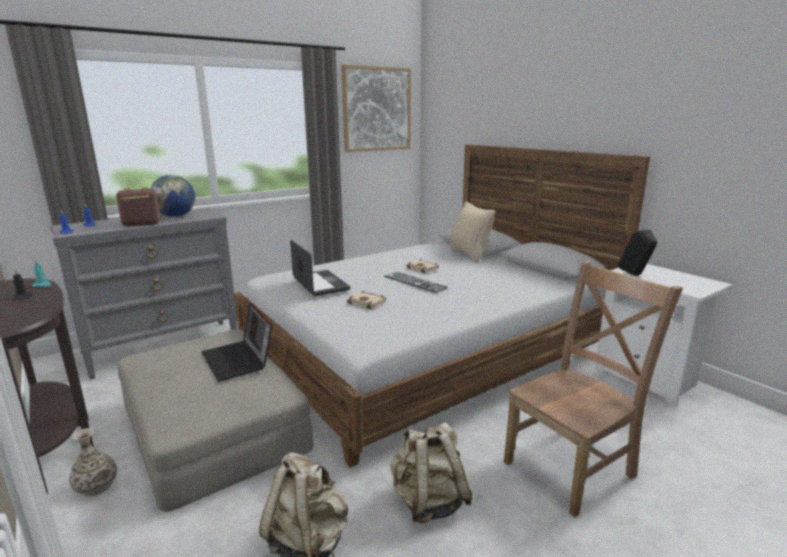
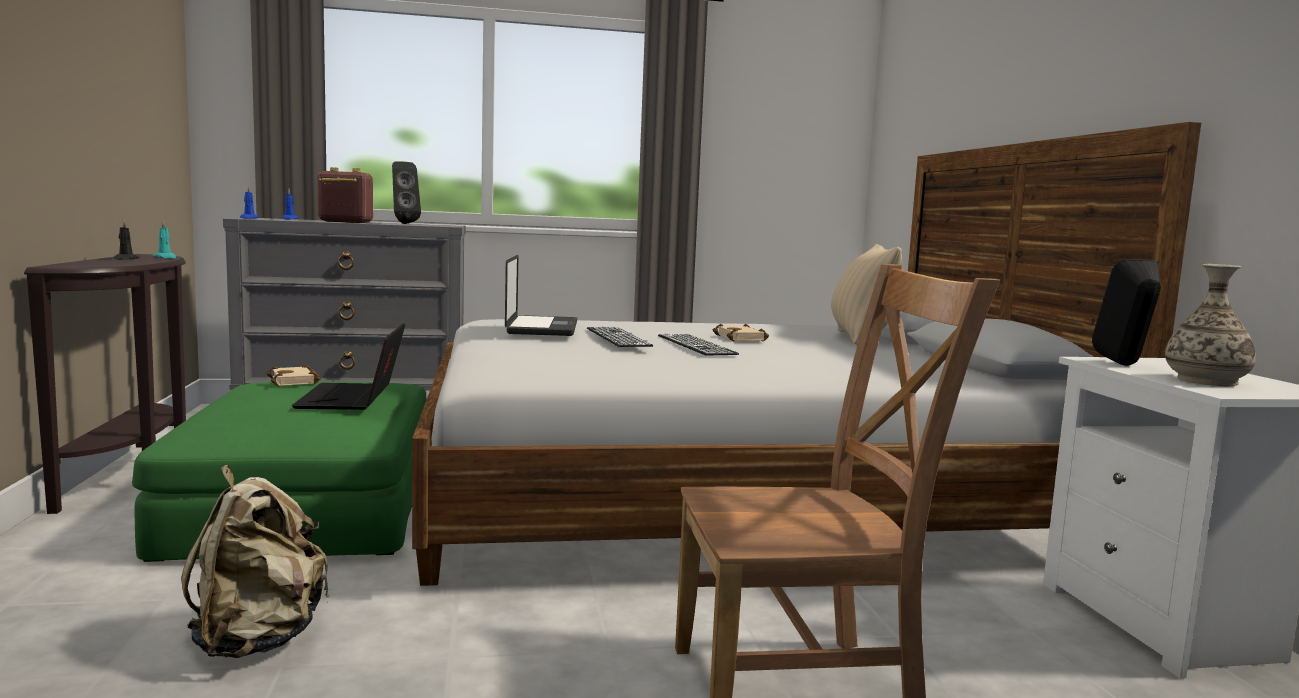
camera: 25 degrees right, 10 degrees down
(96, 486) = (110, 520): vase -> vase (1206, 381)
(176, 216) = (404, 223): globe -> black speaker
(214, 426) = (309, 502): beige ottoman -> green ottoman
(368, 303) = (577, 350): beige book -> beige book (295, 381)
(371, 284) = (617, 337): none -> keyboard
(377, 109) = (783, 103): picture -> none
(428, 502) = (481, 655): beige backpack -> none

